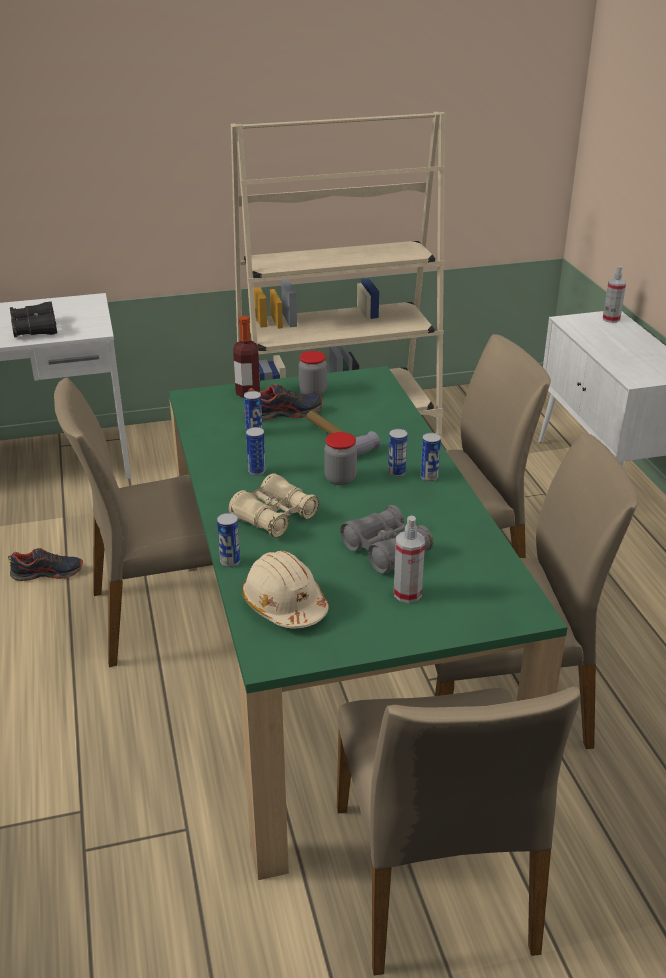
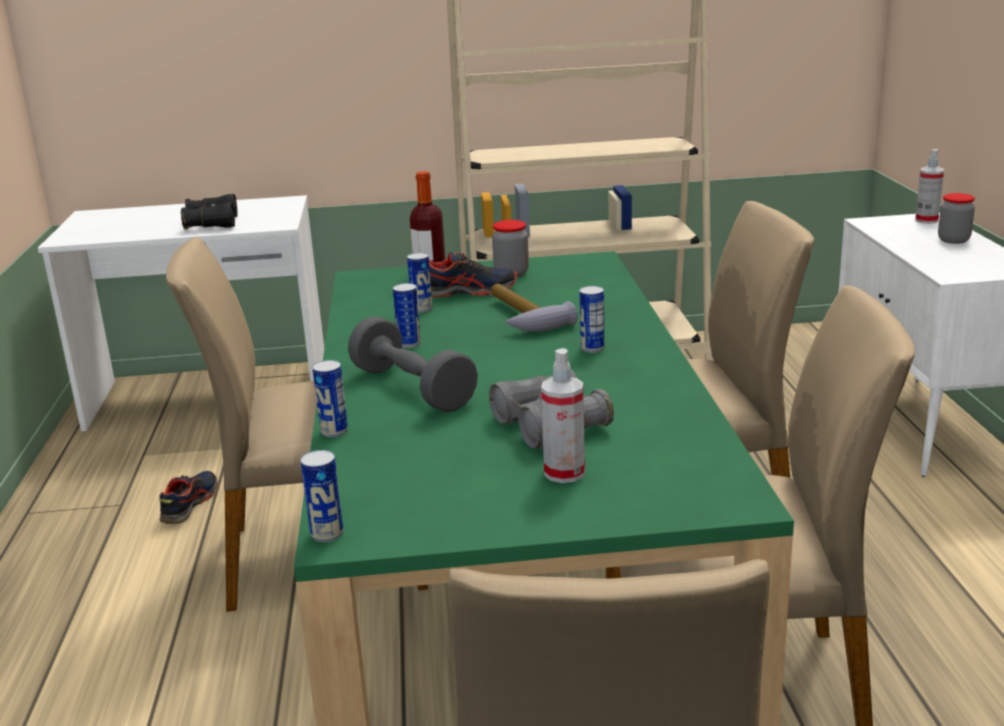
camera: 10 degrees right, 10 degrees down
(48, 573) = (189, 505): shoe -> shoe turned 75 degrees counterclockwise
(274, 517) = (412, 388): beige binoculars -> grey dumbbell
(284, 605) = (387, 479): beige hard hat -> none
(340, 479) = (515, 353): jar -> jar (953, 240)
(429, 477) = (635, 353): can -> can (327, 534)

